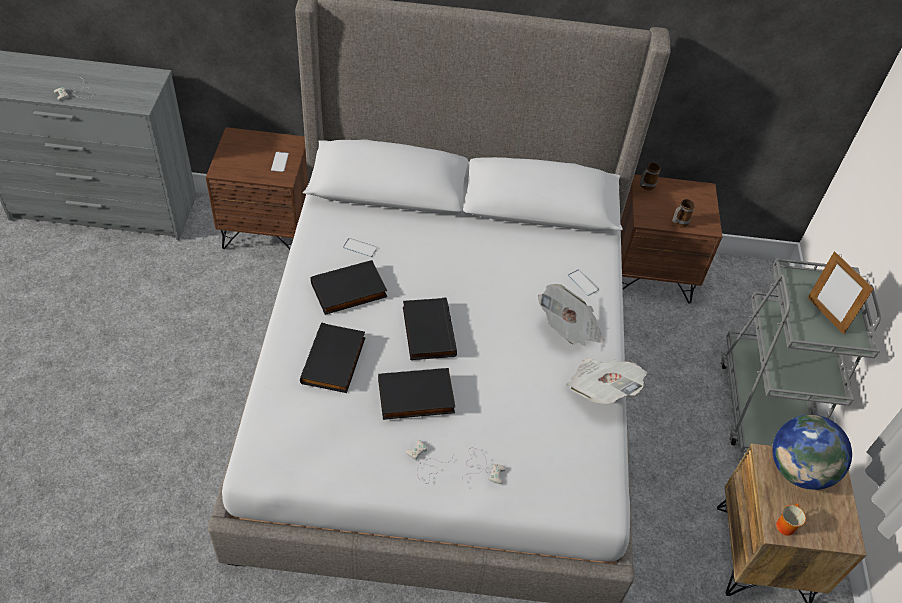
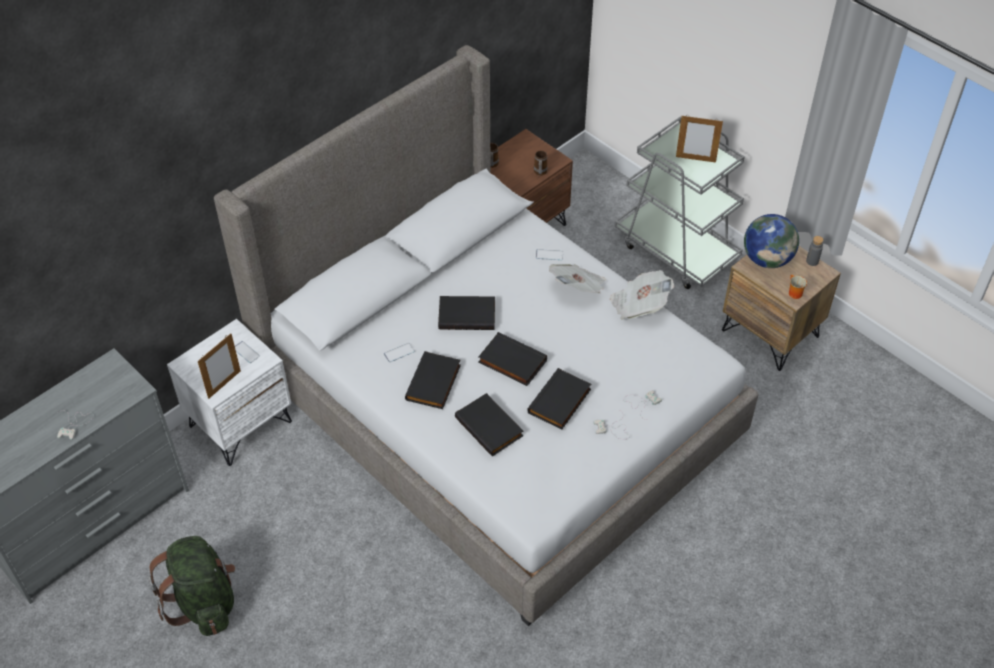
camera: 45 degrees left, 0 degrees up
(82, 316) = (204, 602): none -> green backpack
(235, 169) = (224, 384): none -> picture frame
(268, 229) = (240, 423): brown nightstand -> white nightstand
(449, 267) = (467, 314): none -> black book
(847, 515) = (812, 261): none -> grey bottle

